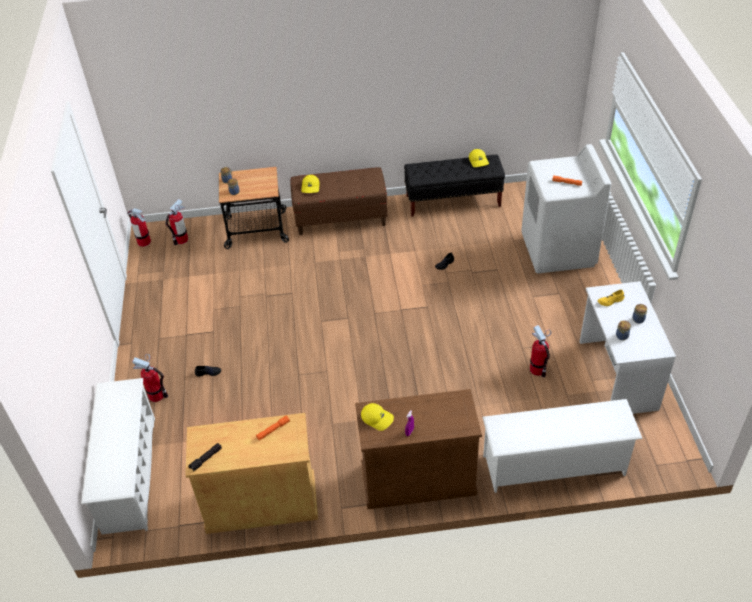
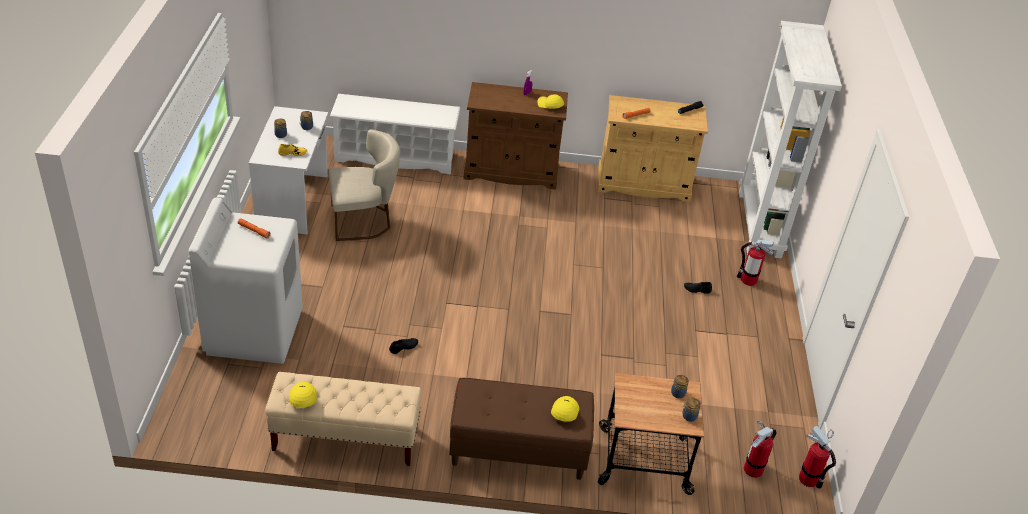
camera: 175 degrees left, 5 degrees down
(129, 474) = (760, 225): white shoe rack -> white bookcase
(453, 201) = (345, 439): black bench -> beige bench
(537, 369) = (364, 221): fire extinguisher -> beige chair

